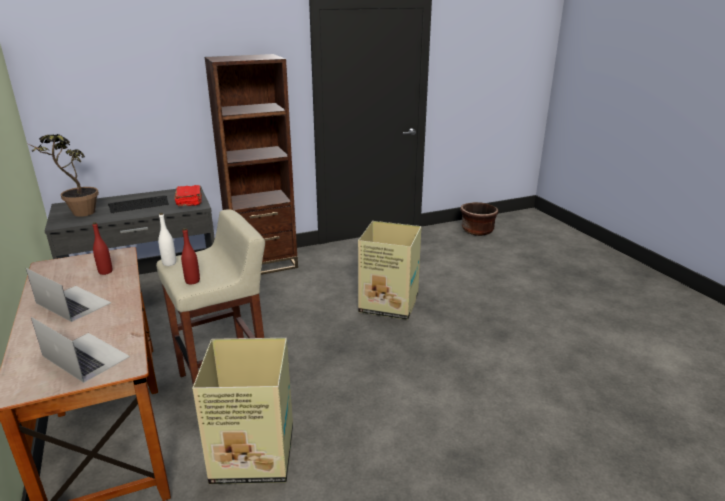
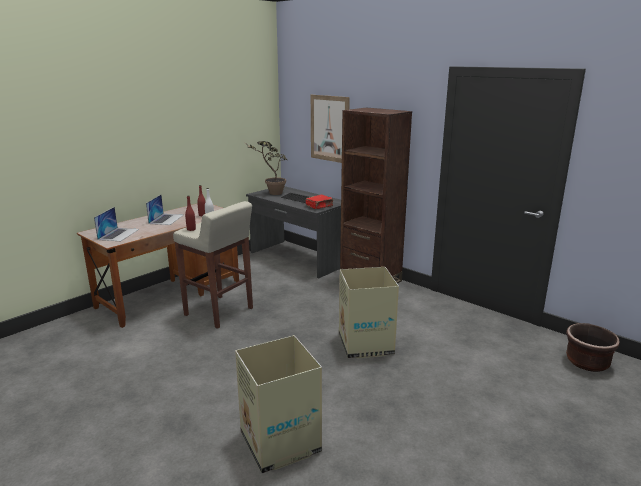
camera: 65 degrees right, 5 degrees down
(139, 95) = (329, 128): none -> picture
(255, 455) = (160, 341): cardboard box -> cardboard box (280, 443)

